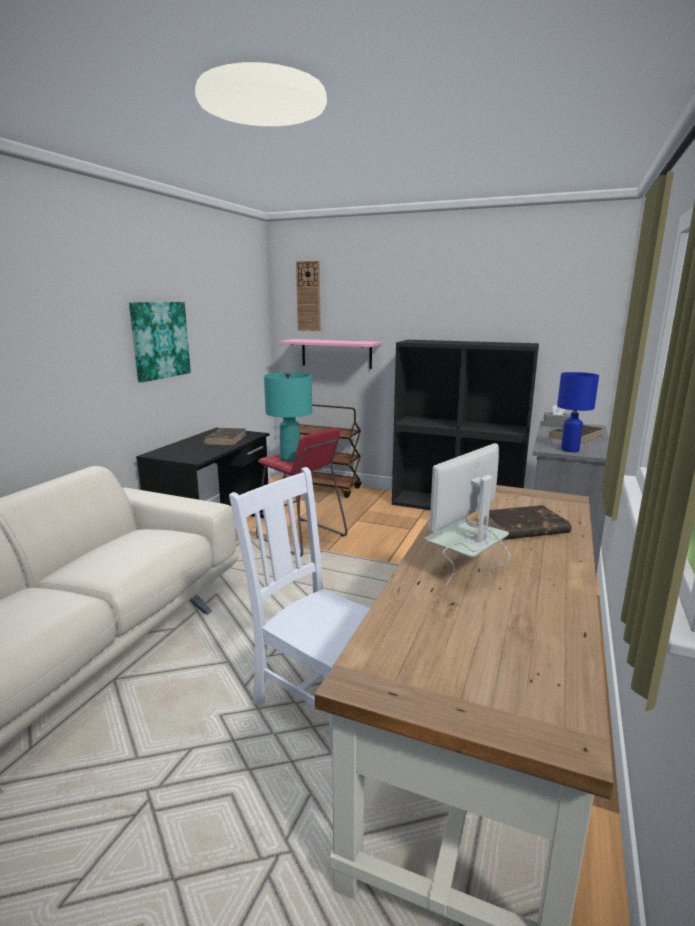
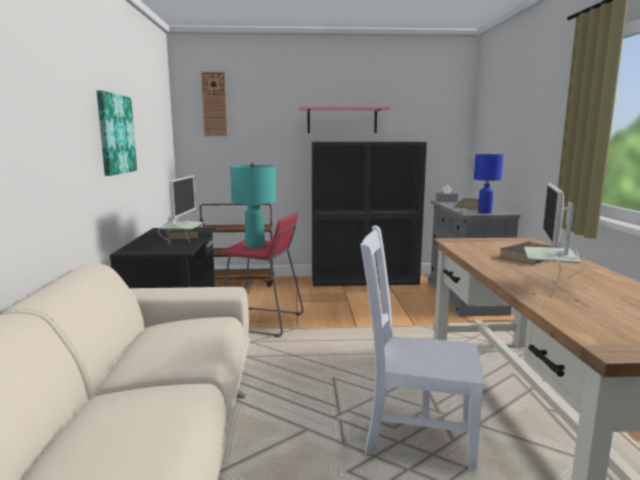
camera: 25 degrees left, 5 degrees down
(206, 453) = (183, 245): none -> monitor
(336, 353) = (244, 156): pink shelf -> pink shelf (342, 120)

